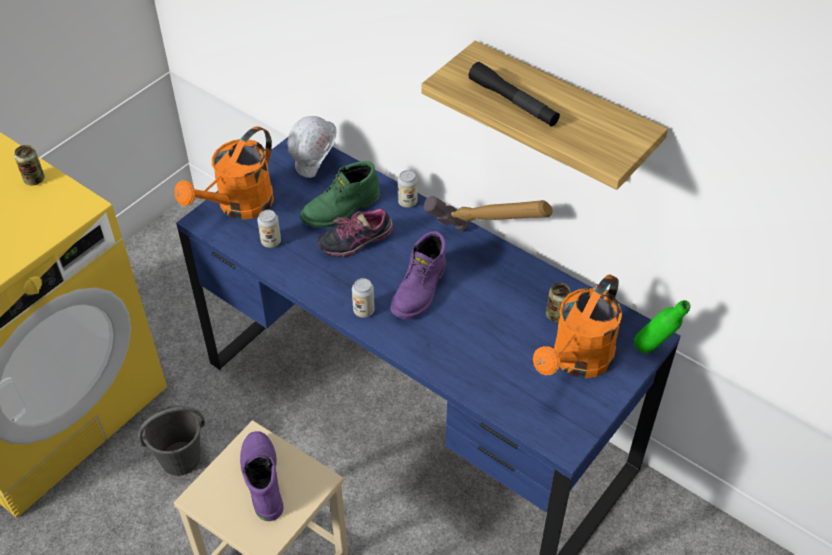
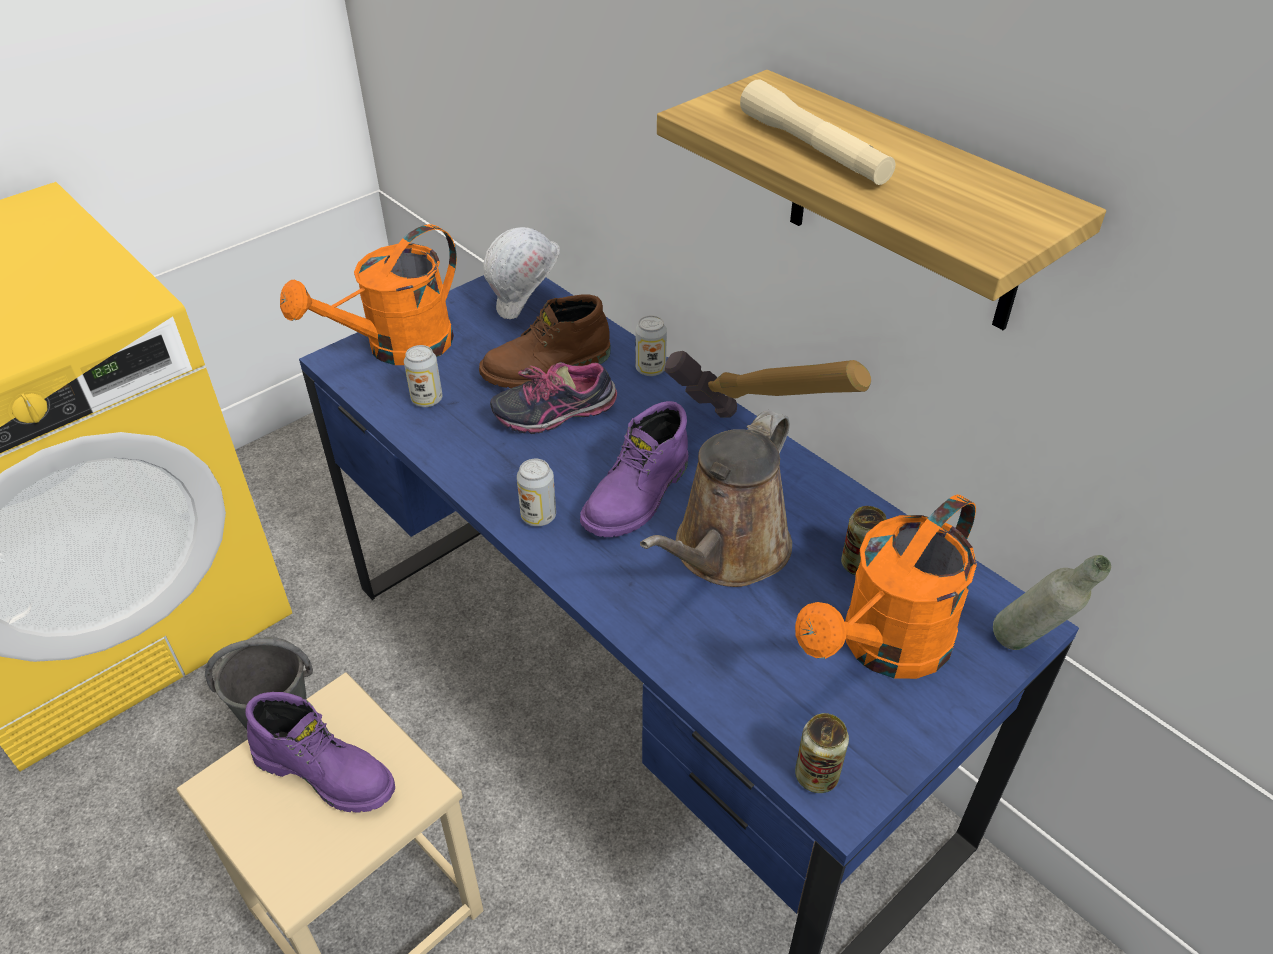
camera: 10 degrees right, 5 degrees down
(34, 179) = (91, 263): can -> can (816, 775)
(261, 479) = (327, 771): purple boot -> purple boot turned 120 degrees clockwise
(341, 210) = (547, 369): green boot -> brown boot
(479, 318) = (726, 552): none -> brown watering can
(513, 102) = (813, 149): black flashlight -> beige flashlight
(653, 351) = (1027, 648): green bottle -> grey bottle

